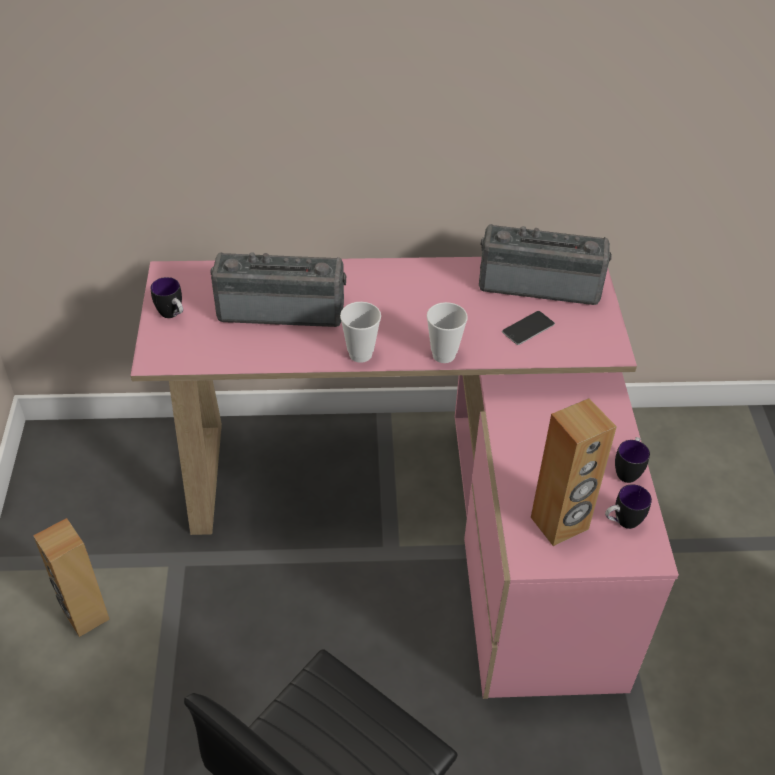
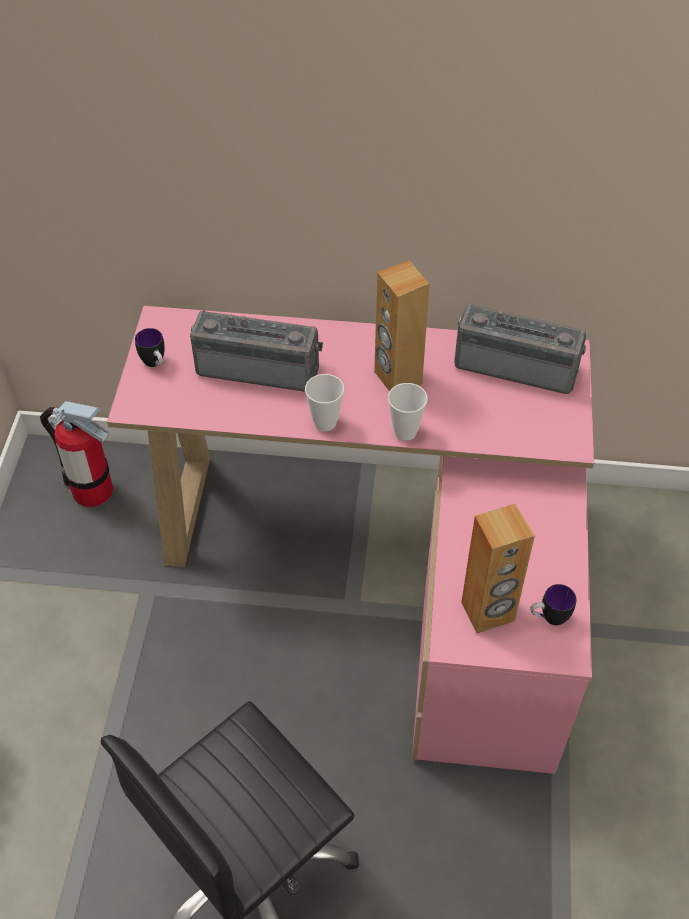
camera: 10 degrees right, 5 degrees up
(85, 615) = (57, 631): brown speaker -> brown speaker (397, 378)
(102, 469) = (92, 490): none -> fire extinguisher
(528, 328) = (494, 412): phone -> none
(628, 470) = (567, 566): mug -> none

